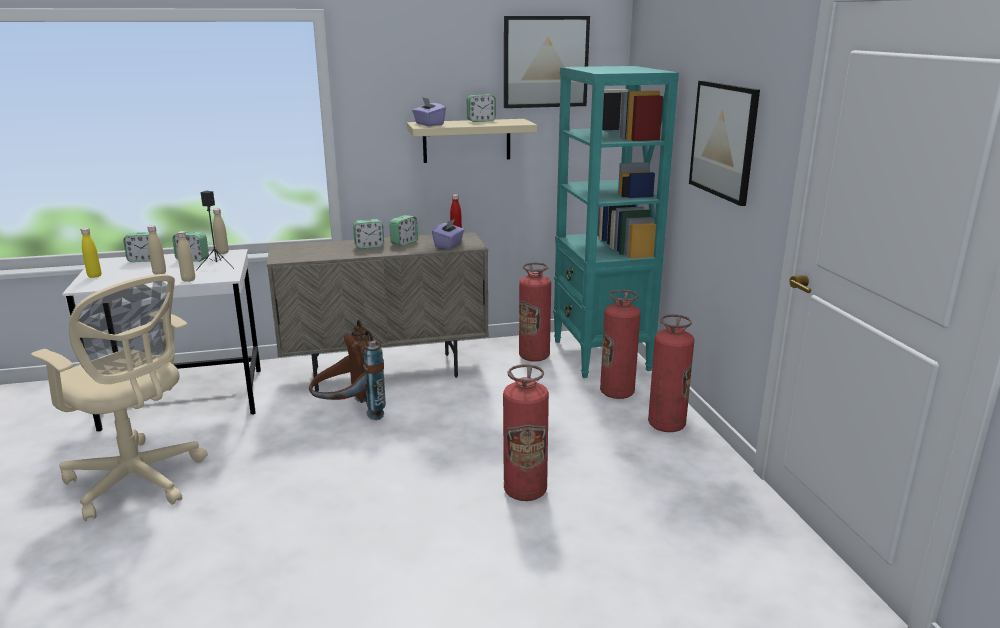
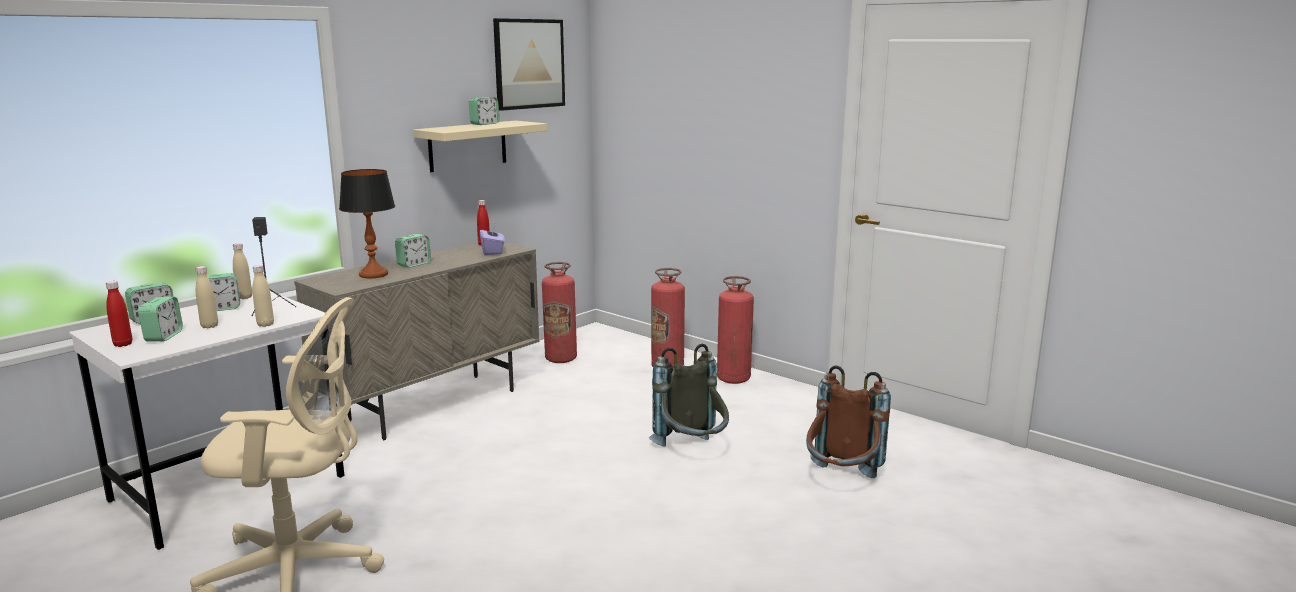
camera: 35 degrees left, 5 degrees down
(94, 276) = (123, 344): yellow bottle -> red bottle
(325, 250) = (374, 274): none -> table lamp
(349, 414) = (451, 447): brown backpack -> brown backpack (841, 481)
(404, 242) = (443, 256): alarm clock -> alarm clock (163, 336)
(429, 124) = (446, 129): purple tissue box -> none
(525, 491) = (692, 451): fire extinguisher -> grey backpack
(601, 356) = (617, 345): turquoise bookcase -> none
(723, 140) = (747, 121): picture -> none

